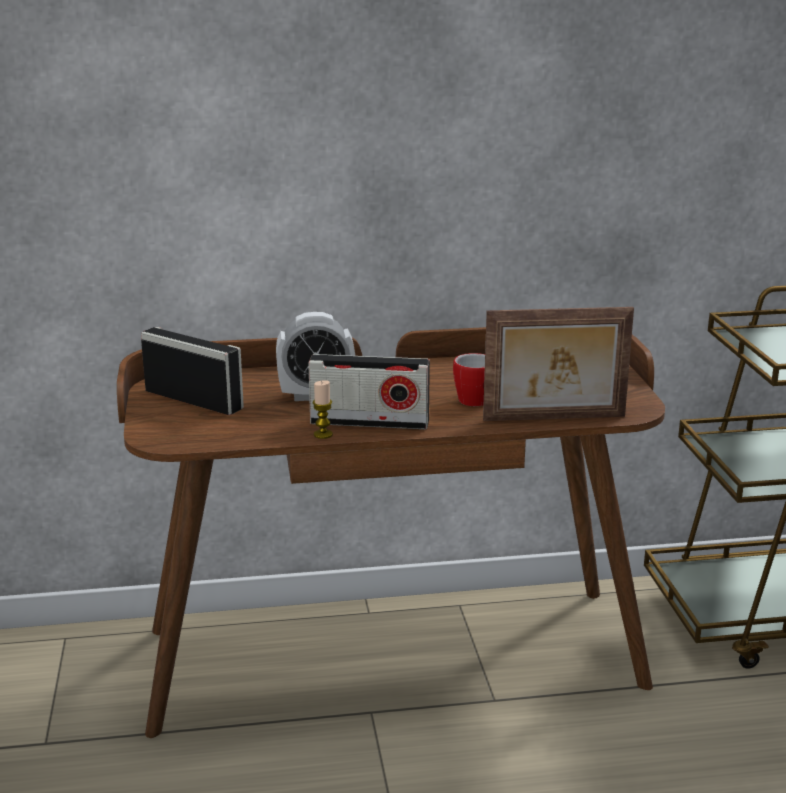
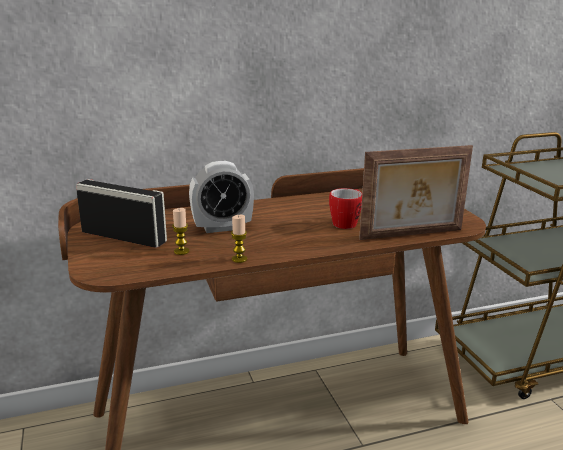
camera: 10 degrees left, 0 degrees up
(257, 421) = (181, 251): none -> candle
(369, 422) = (272, 246): radio -> none

